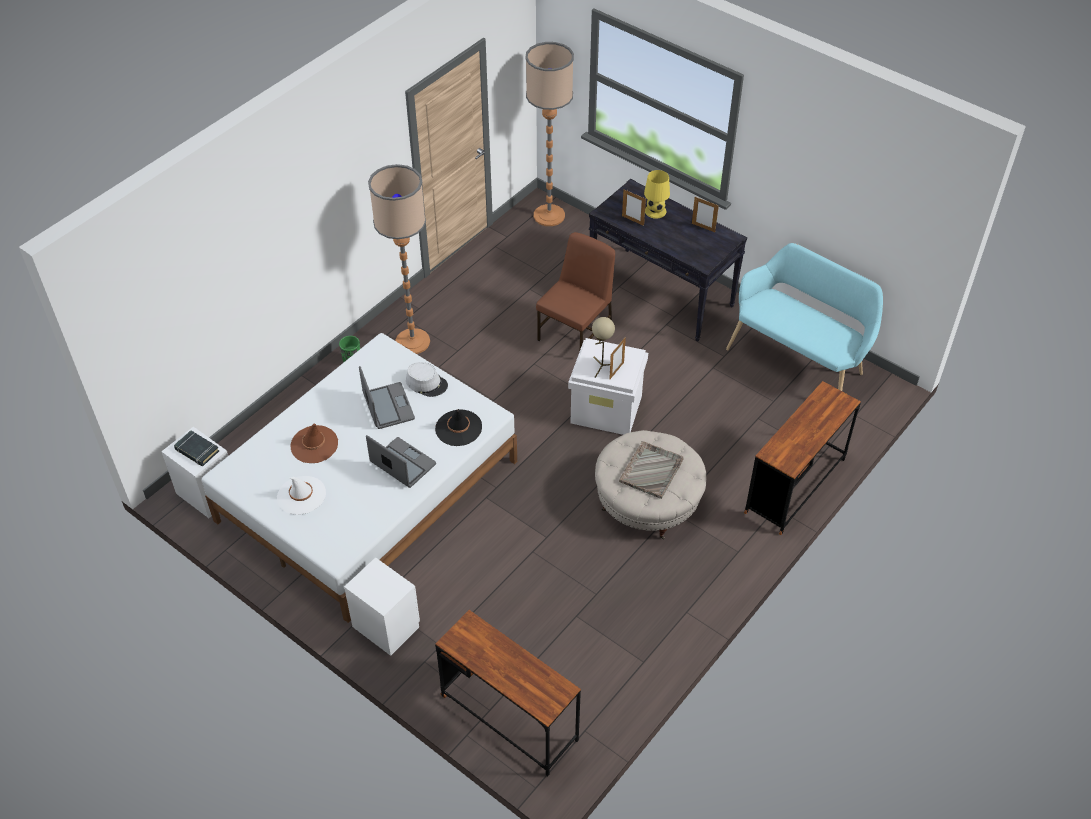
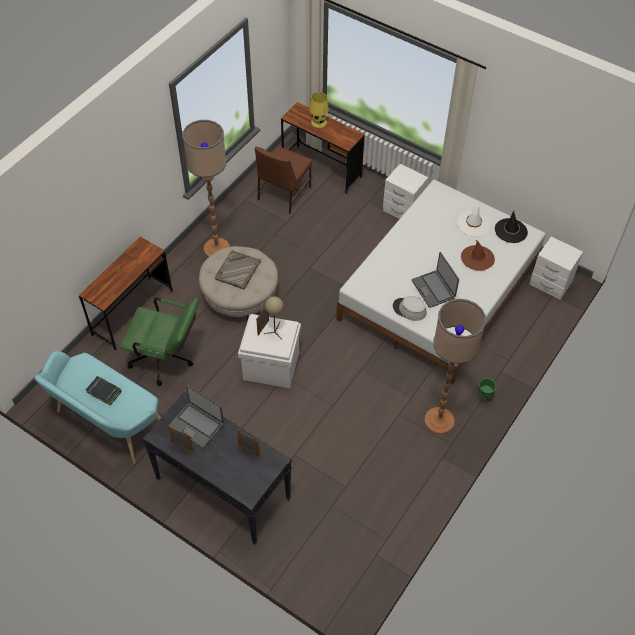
camera: 175 degrees right, 5 degrees up
(197, 450) = (558, 253): black book -> black book (104, 391)
(402, 464) = (411, 248): laptop -> laptop (197, 425)
(458, 428) = (378, 276): black hat -> black hat (511, 231)
(549, 215) = (336, 589): floor lamp -> floor lamp (216, 248)
(576, 332) = (299, 439): brown chair -> brown chair (283, 194)
(655, 211) = (227, 465): yellow table lamp -> yellow table lamp (318, 122)
(739, 424) = (167, 360): none -> green office chair

